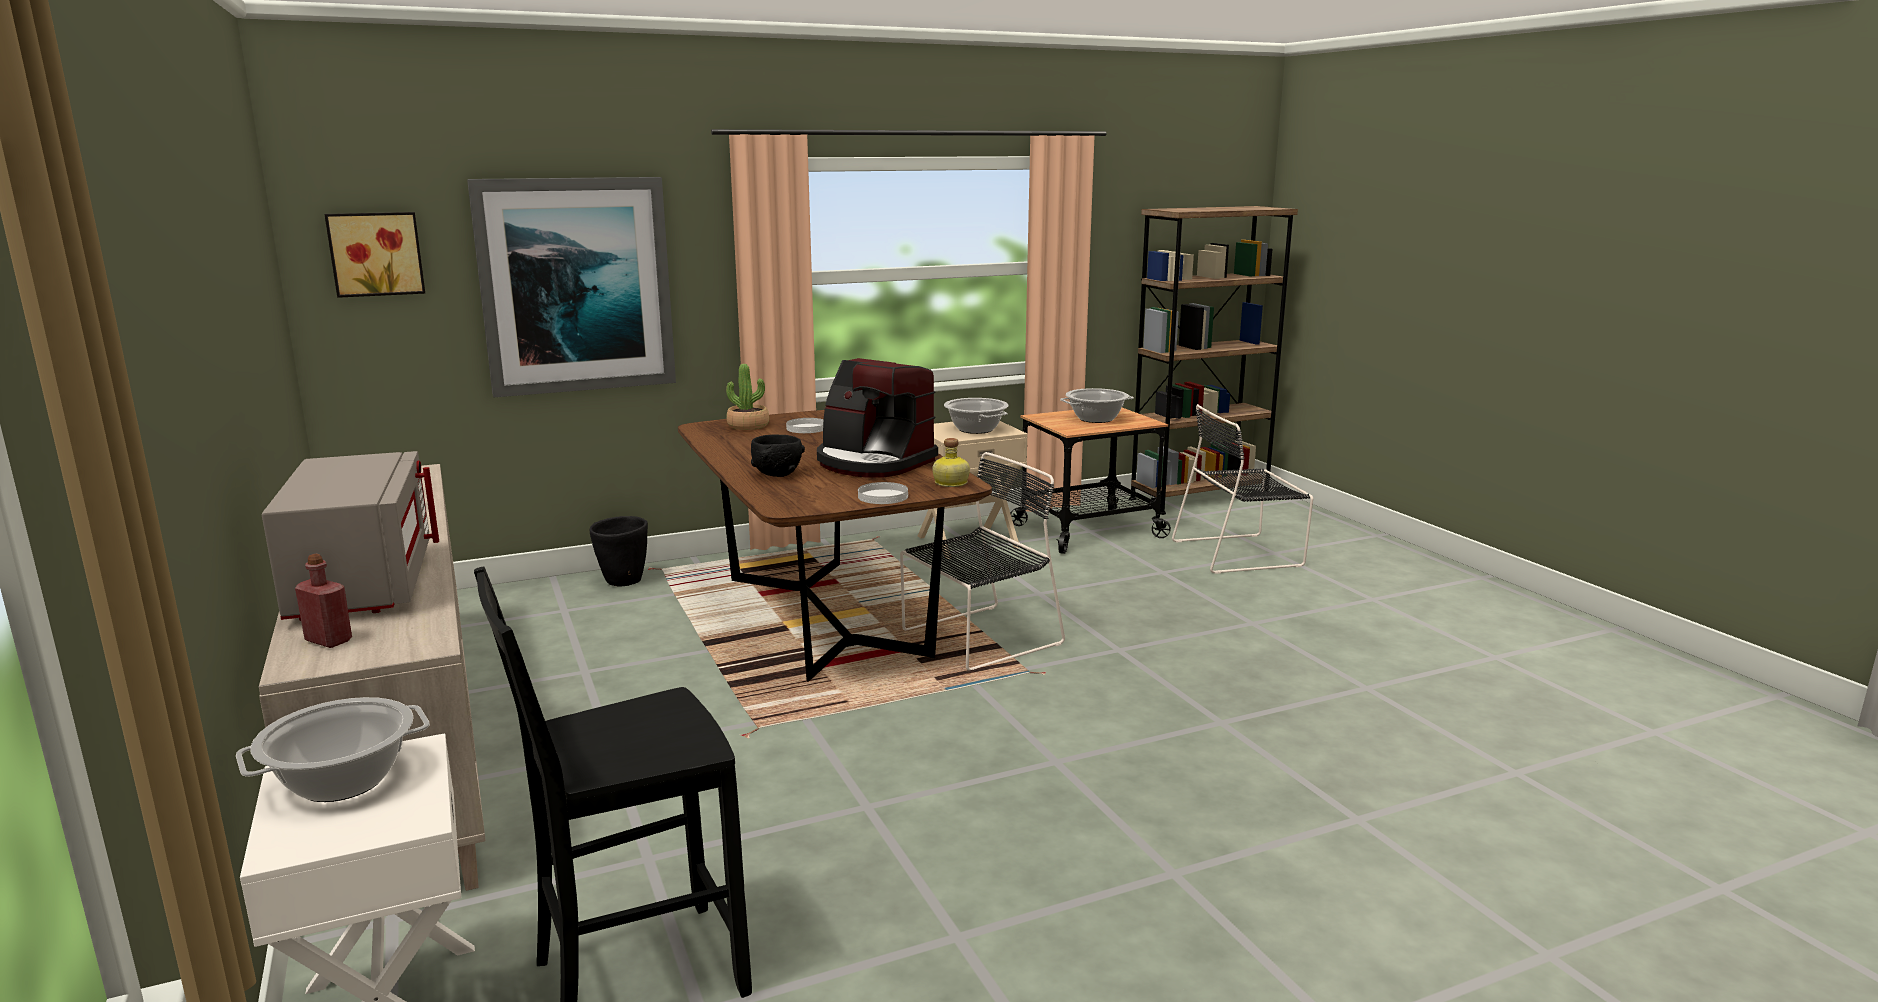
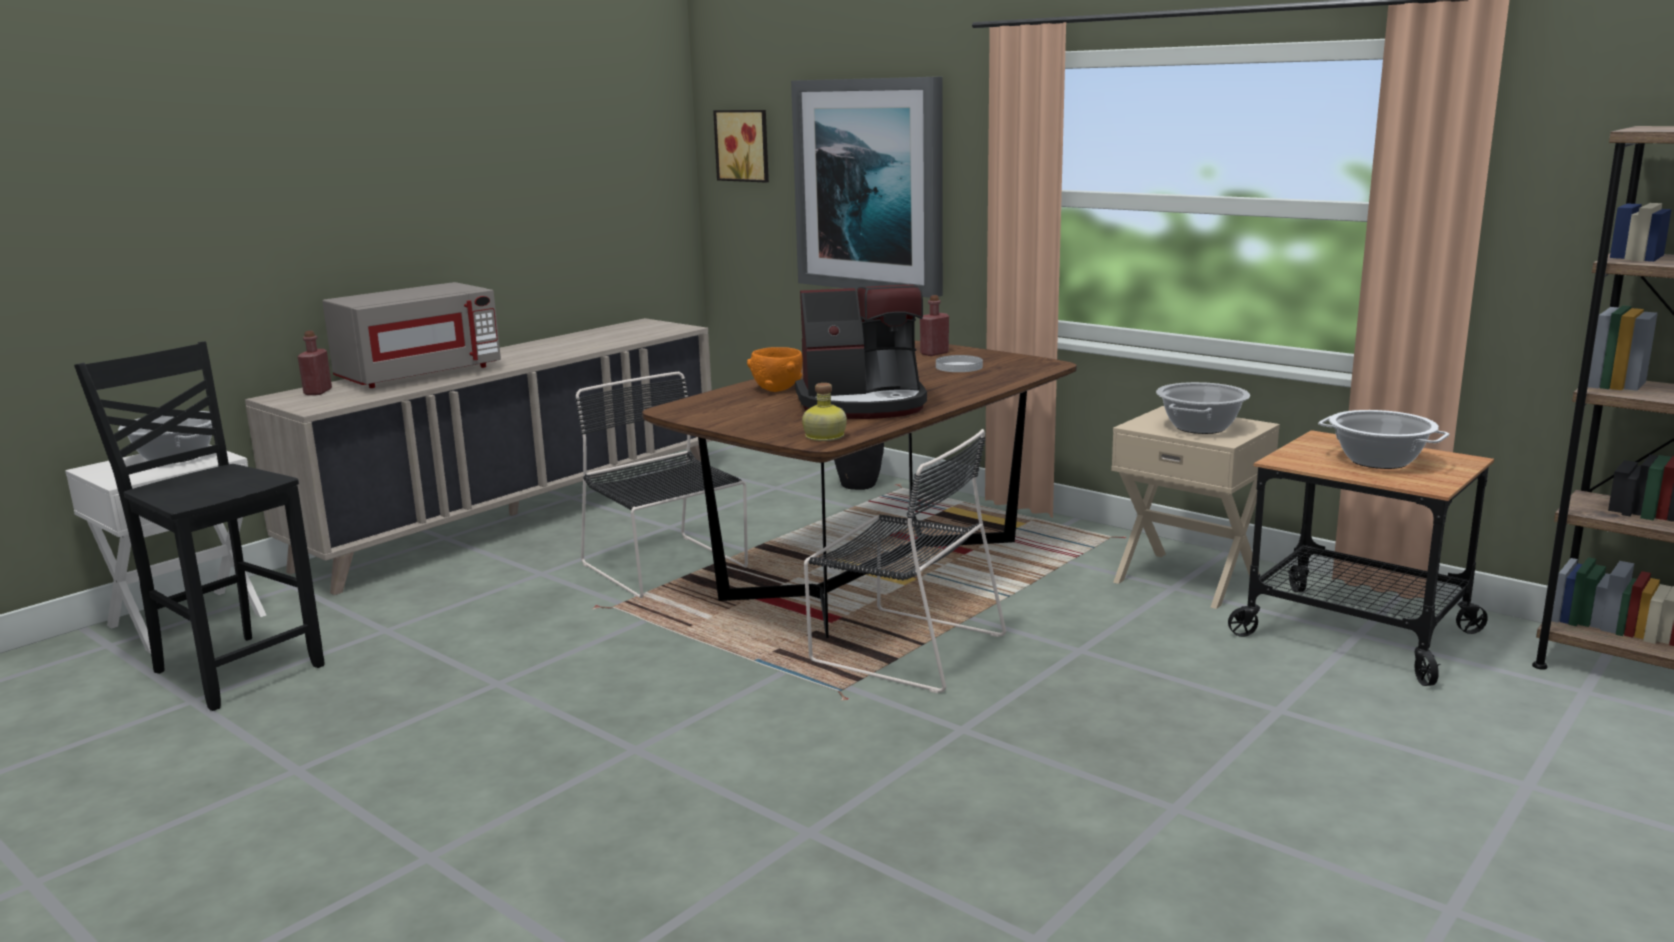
camera: 65 degrees right, 0 degrees up
(748, 426) = (934, 353): potted plant -> red bottle
(777, 474) = (777, 389): black bowl -> orange bowl
(873, 462) = (863, 404): coffee machine -> coffee machine turned 105 degrees counterclockwise
(883, 496) = (745, 426): white plate -> none
(1240, 553) = (1470, 756): black chair -> black chair (666, 567)

